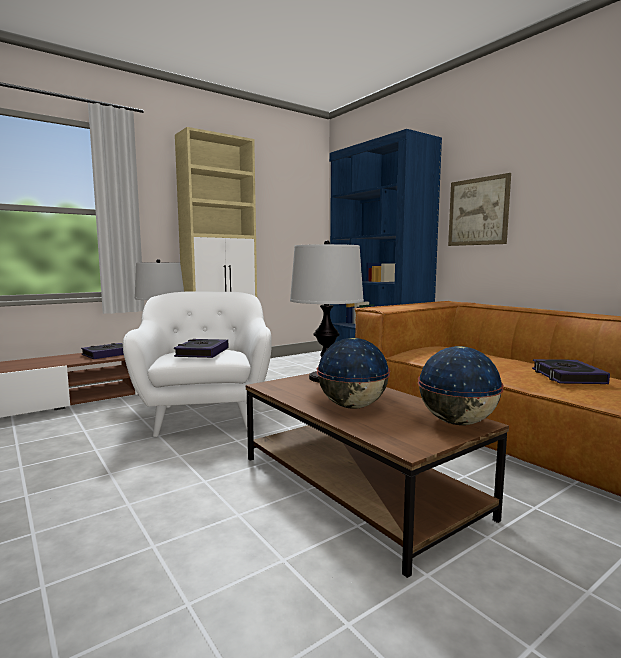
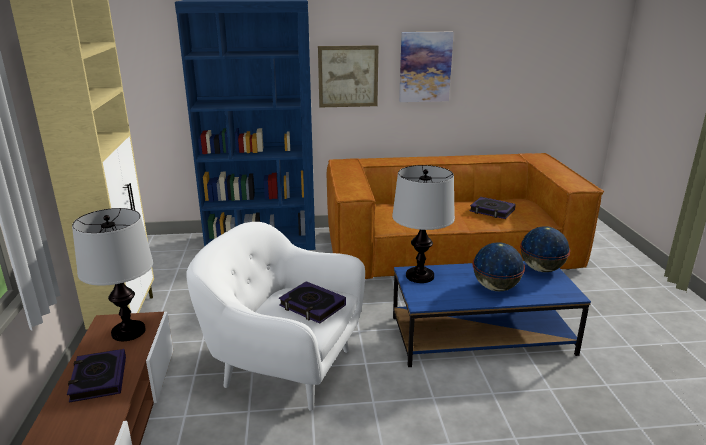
camera: 60 degrees left, 15 degrees up
(358, 485) = (480, 335): brown coffee table -> blue coffee table
(569, 192) = (425, 67): none -> picture

